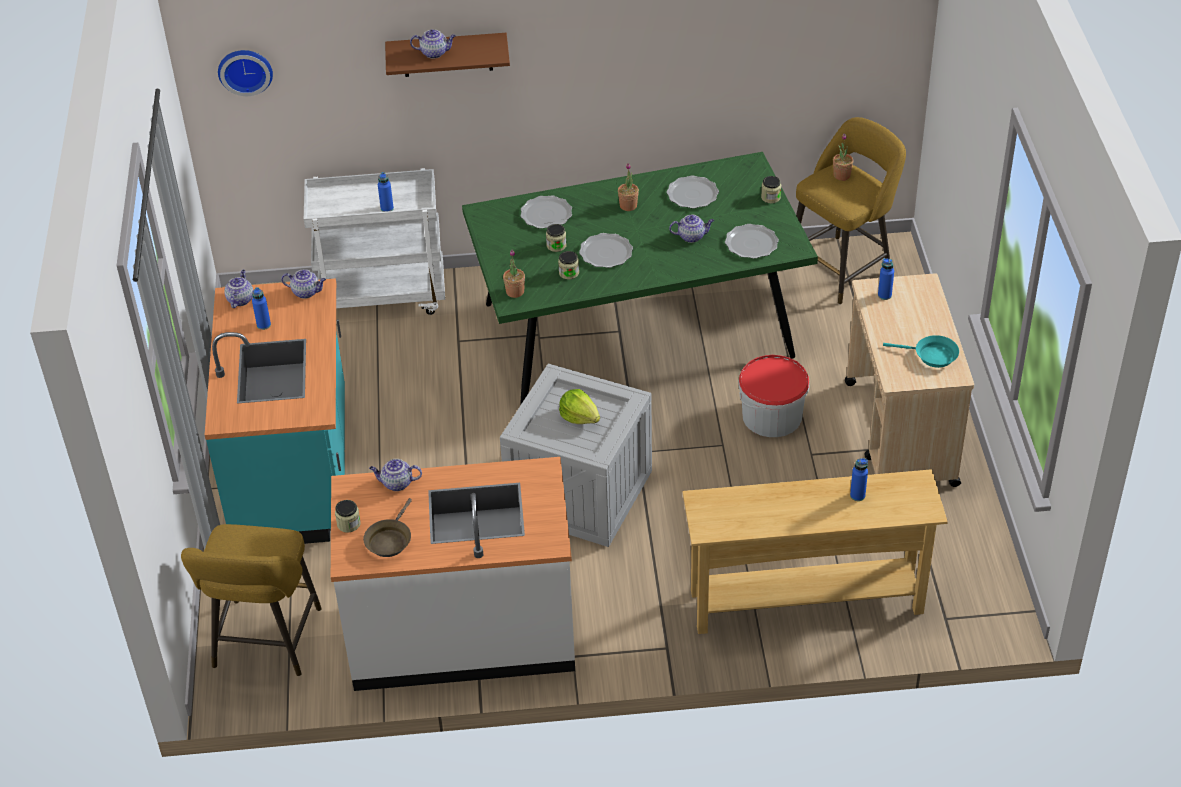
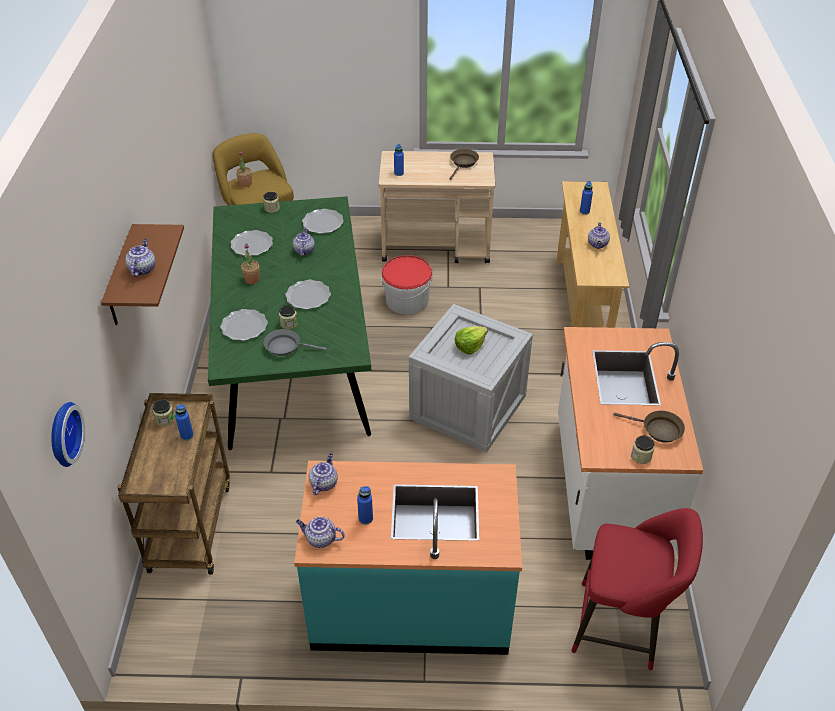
camera: 85 degrees left, 0 degrees up
(265, 643) = (622, 627): yellow stool -> red stool
(384, 296) = (189, 525): white cart -> brown cart
(396, 483) = (592, 423): teapot -> teapot (598, 244)
(515, 292) = (342, 352): potted plant -> none
(518, 249) = (286, 347): none -> grey frying pan
(569, 273) = (327, 319): jar -> jar (165, 419)
(932, 356) = (463, 163): turquoise frying pan -> brown frying pan

